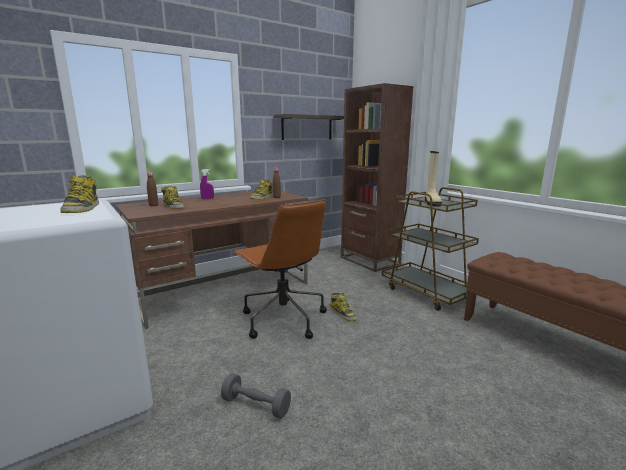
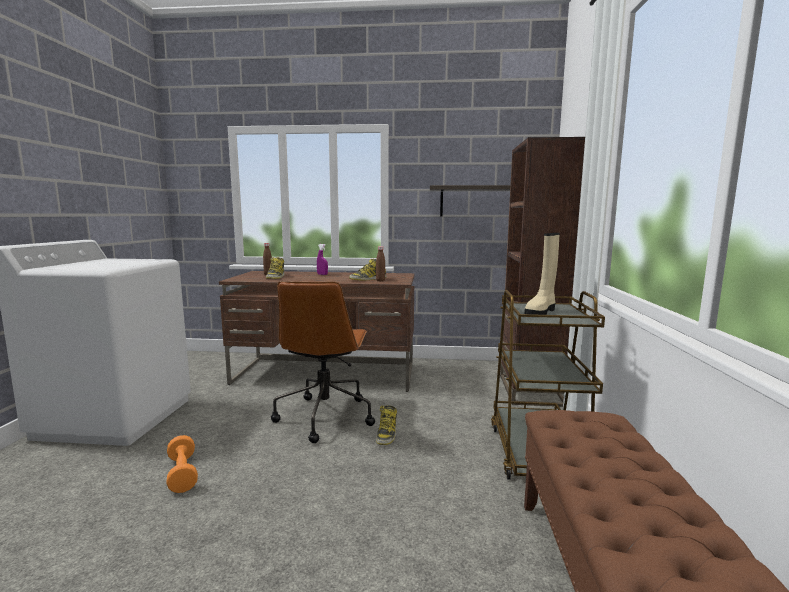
camera: 40 degrees right, 5 degrees down
(82, 209) = (129, 263): boot -> none
(256, 405) = (182, 474): grey dumbbell -> orange dumbbell

